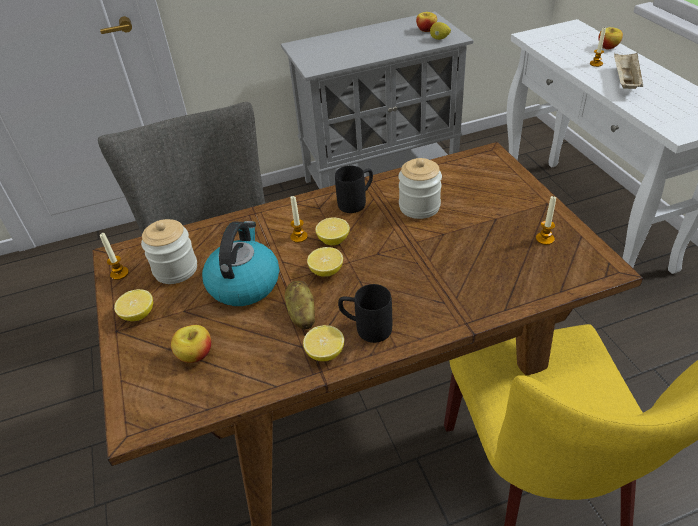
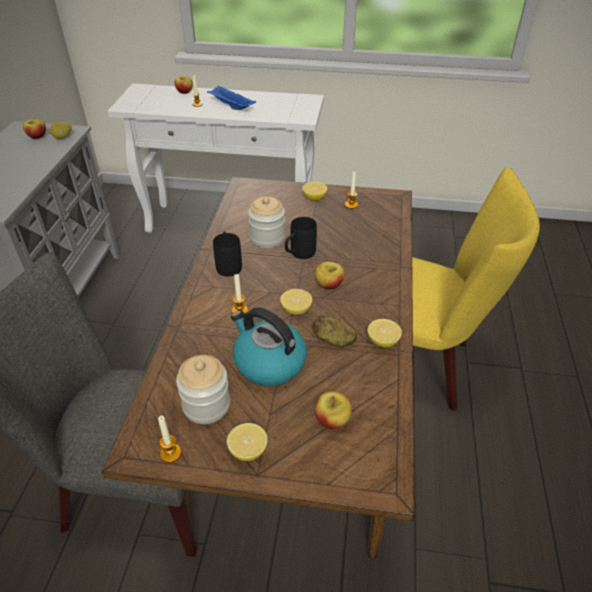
camera: 65 degrees left, 0 degrees up
(333, 240) = (263, 293): lemon -> lemon (314, 198)
(366, 328) = (372, 312): black mug -> black mug (299, 254)
(383, 278) = (329, 285): none -> apple
(624, 81) = (231, 106): beige tray -> blue tray

